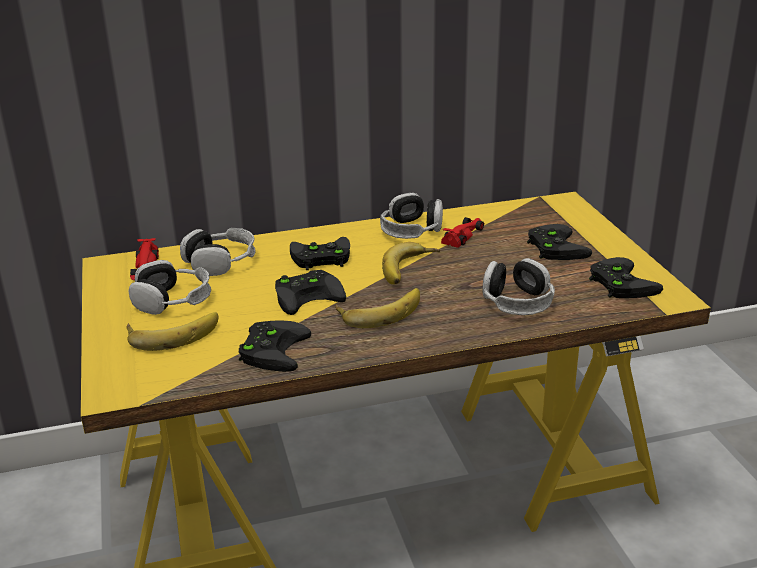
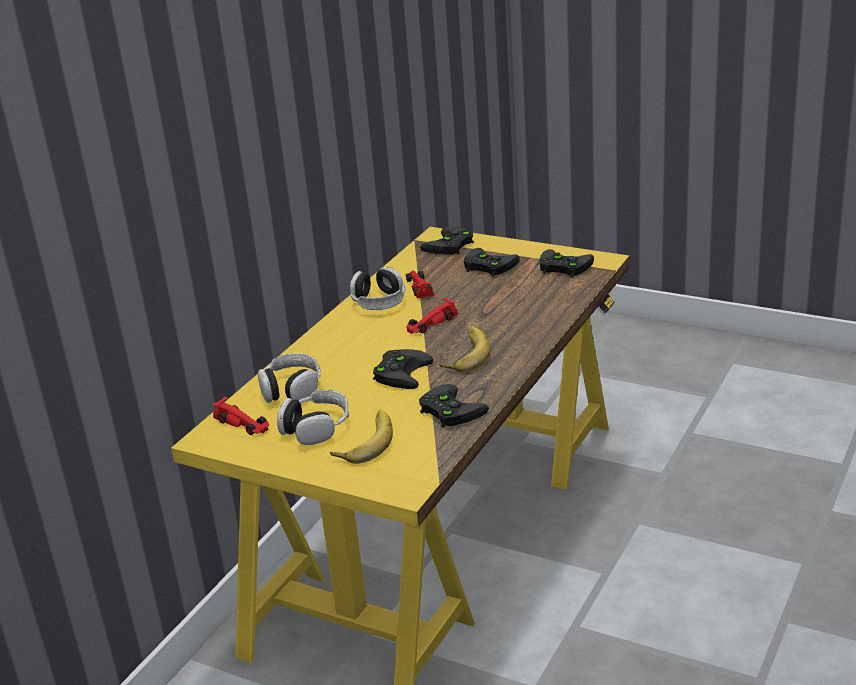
camera: 45 degrees left, 0 degrees up
(319, 258) = (355, 349): black game controller -> black game controller (449, 246)
(410, 269) = (431, 323): banana -> red toy car
(517, 302) = (530, 306): headphones -> none

